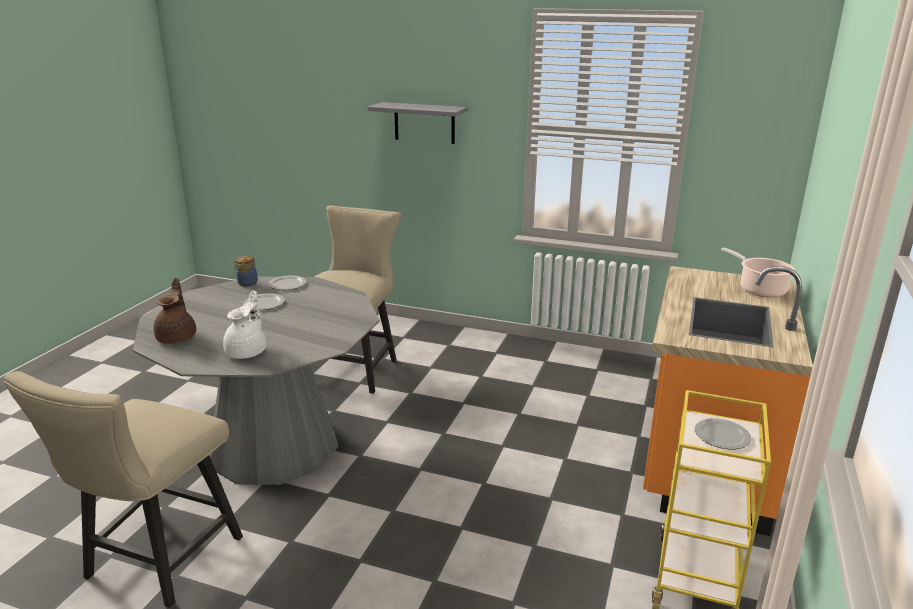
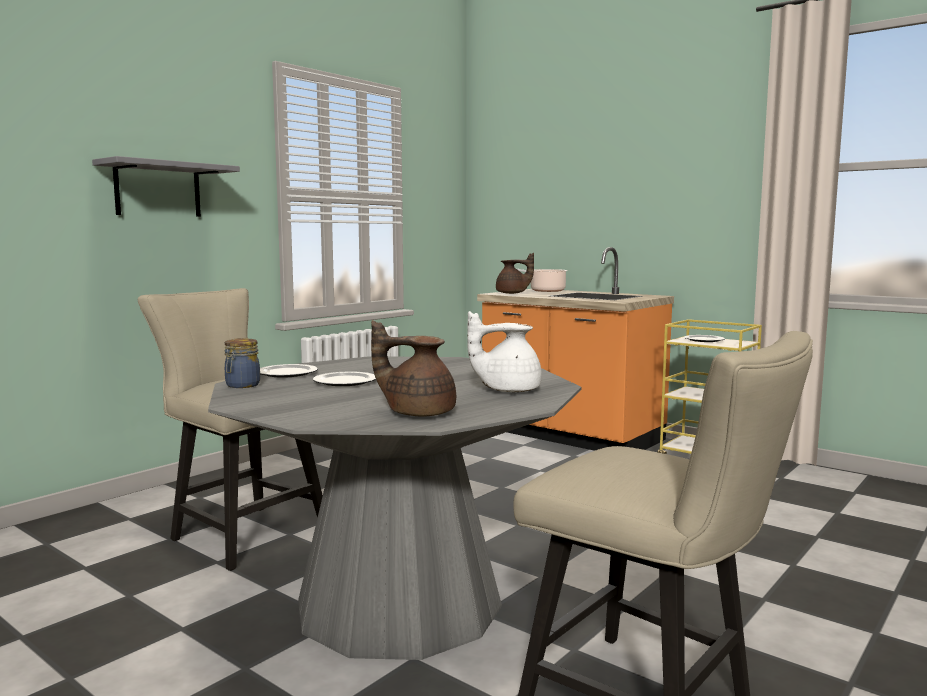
camera: 70 degrees left, 15 degrees down
(248, 352) = (507, 390): white teapot -> white teapot turned 45 degrees counterclockwise
(697, 279) = (512, 293): none -> brown teapot

